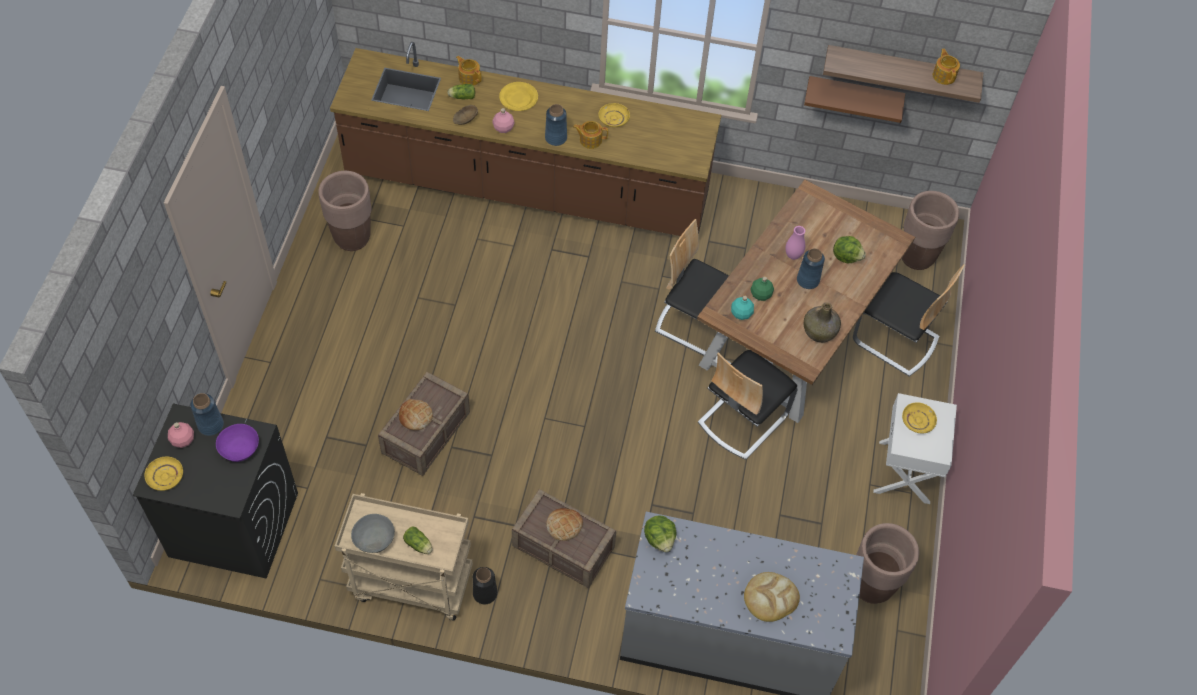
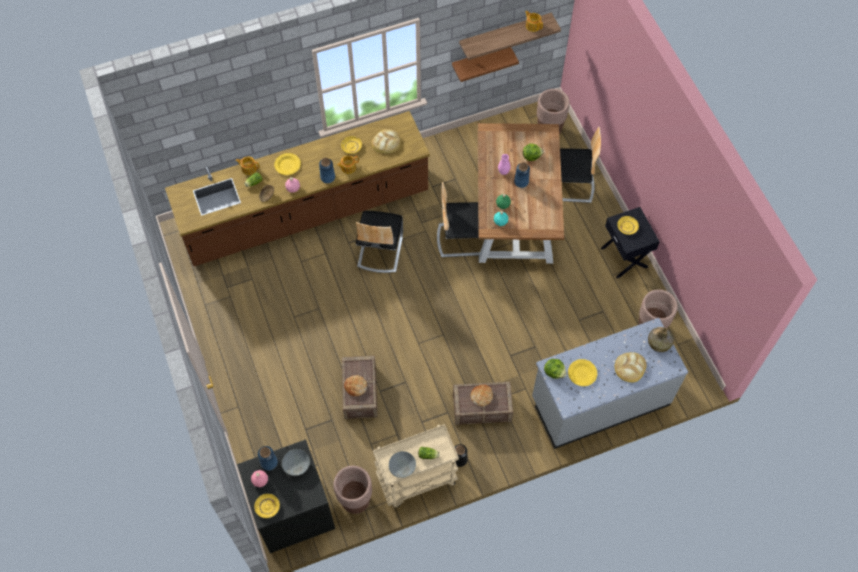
camera: 30 degrees left, 5 degrees up
(240, 449) = (297, 465): purple bowl -> grey bowl
(352, 238) = (227, 304): brown planter -> brown planter (355, 501)
(661, 136) = (386, 142): none -> bread
(697, 564) = (582, 373): none -> yellow plate
(742, 418) = (523, 278): chair -> chair (380, 250)
(820, 331) = (547, 207): green bottle -> green bottle (659, 343)
(905, 472) = (625, 257): white nightstand -> black nightstand

